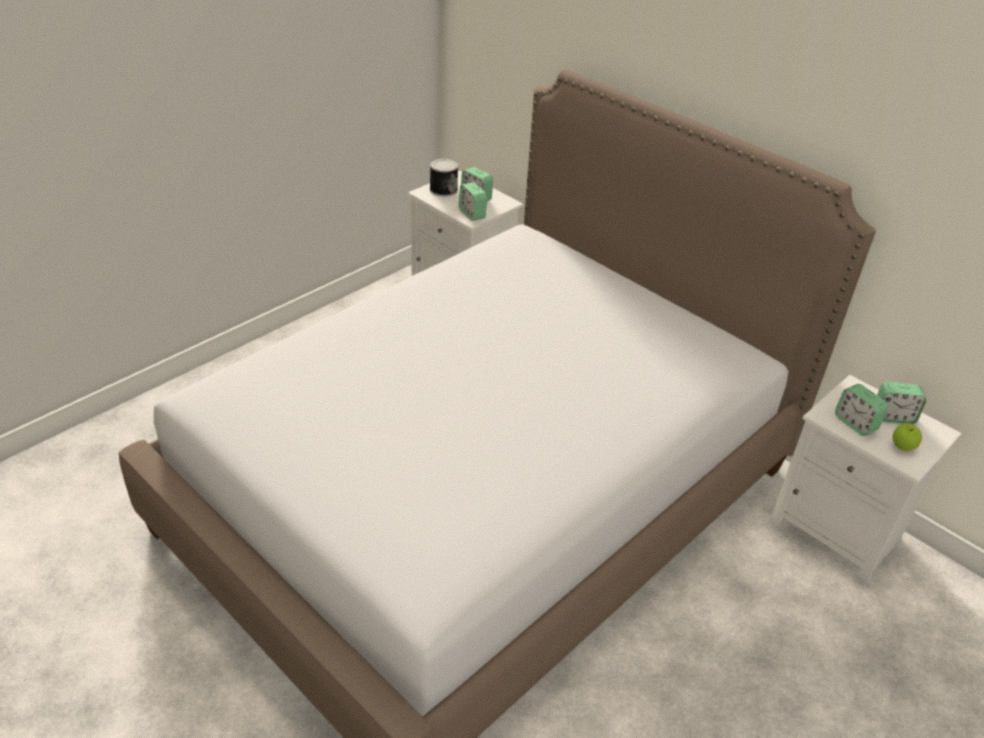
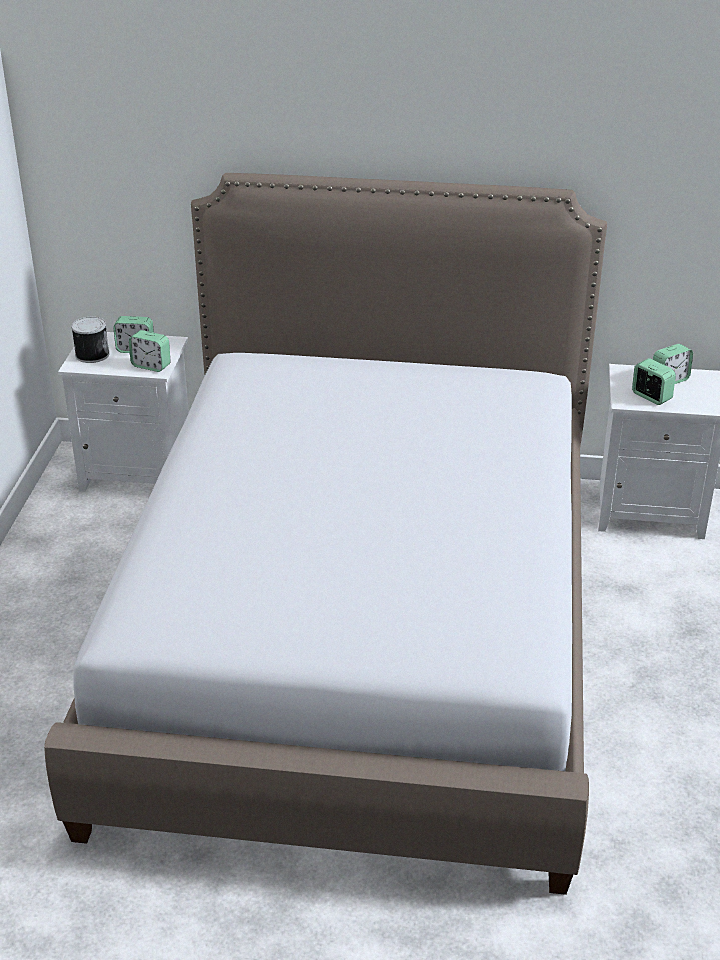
camera: 35 degrees left, 5 degrees down
(855, 423) = (651, 397): alarm clock -> alarm clock turned 150 degrees counterclockwise
(902, 446) = (697, 398): apple -> none

